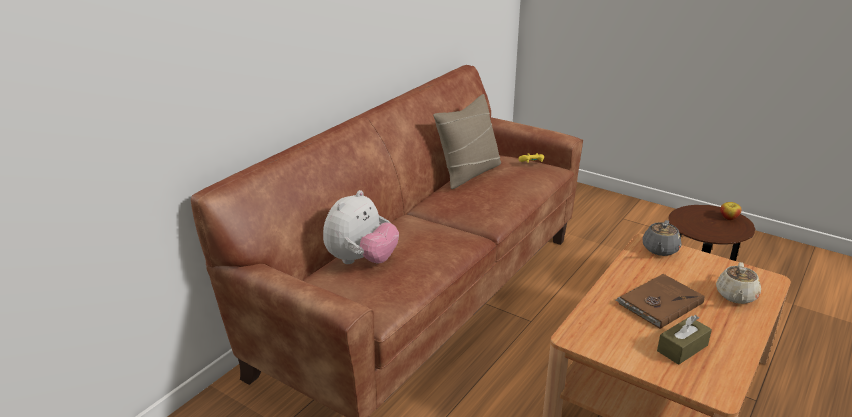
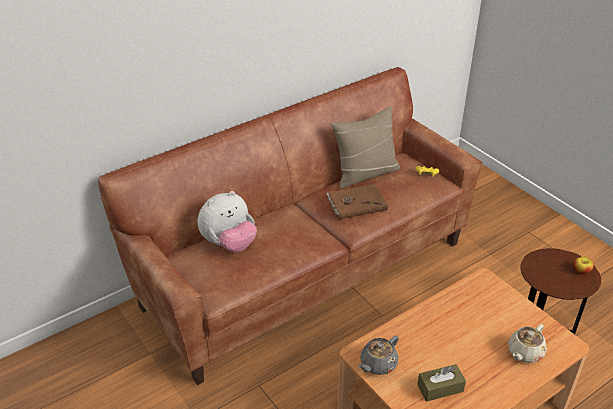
camera: 20 degrees right, 10 degrees up
(659, 303) = (451, 341): brown book -> brown book (356, 203)
(660, 249) = (491, 289): grey teapot -> grey teapot (377, 364)

